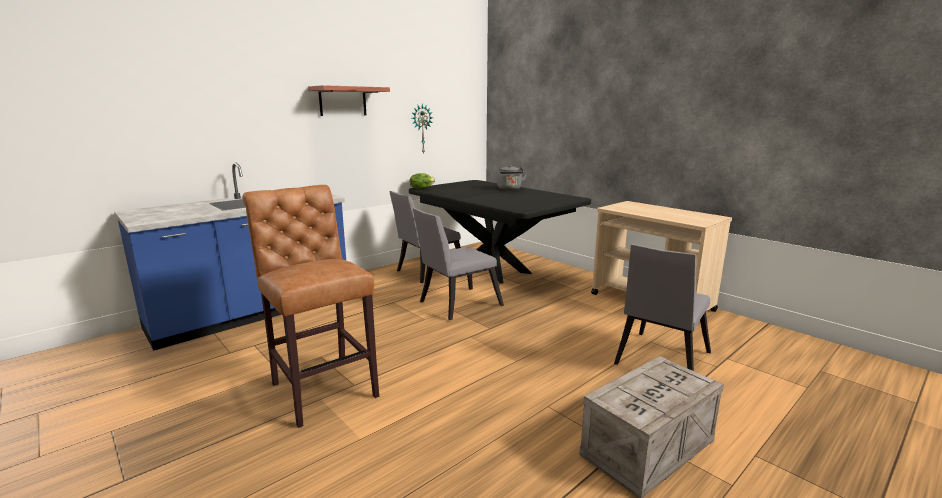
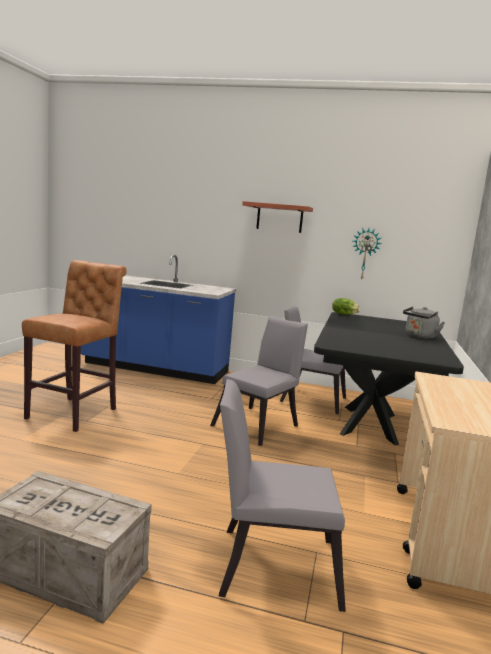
camera: 55 degrees right, 5 degrees down
(455, 304) = (259, 424): grey chair -> grey chair turned 105 degrees clockwise

